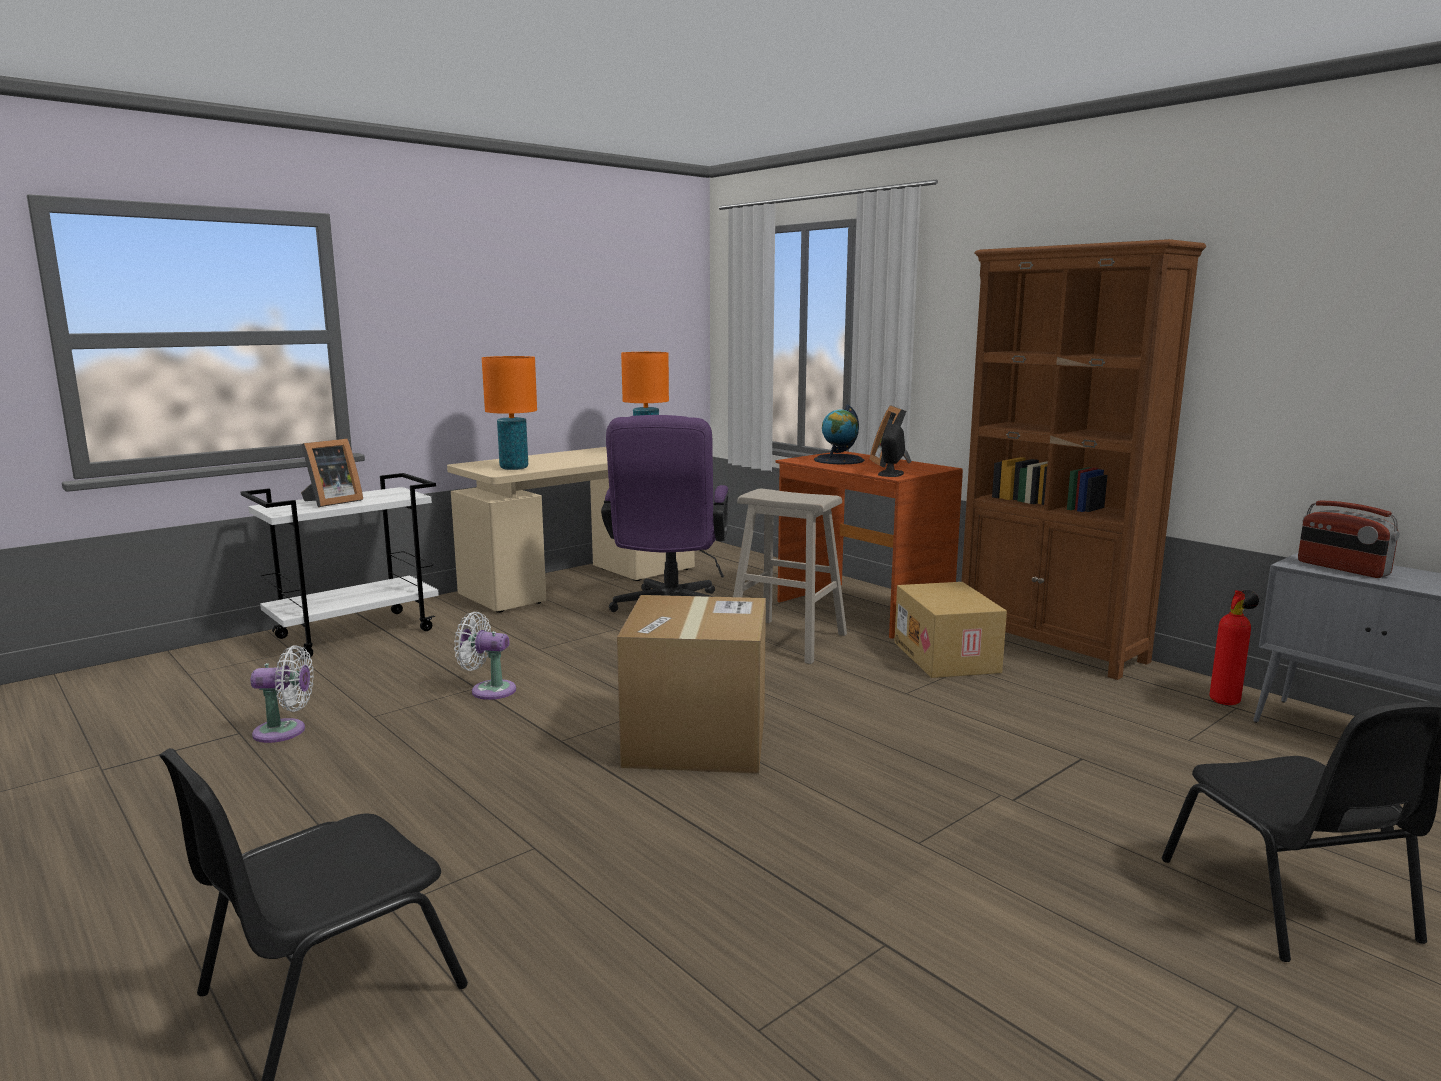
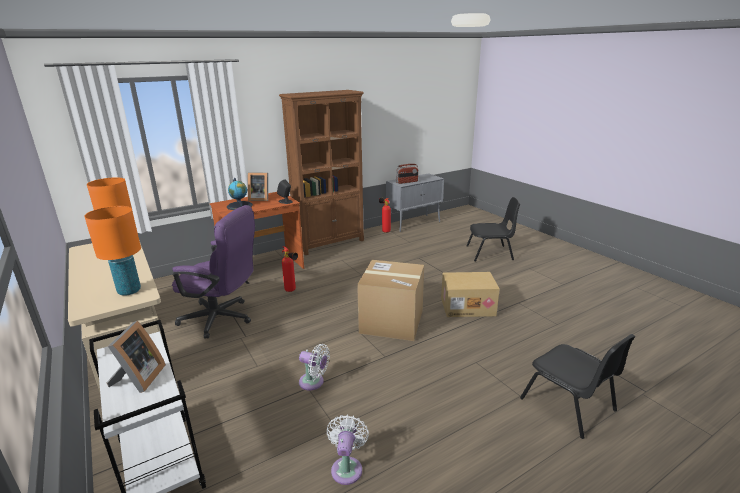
camera: 80 degrees left, 10 degrees up
(331, 502) = (138, 379): picture frame -> picture frame turned 45 degrees clockwise
(489, 690) = (313, 382): white fan -> white fan turned 90 degrees counterclockwise
(786, 641) = (292, 291): beige stool -> fire extinguisher
(948, 657) = (330, 261): cardboard box -> cardboard box (468, 306)

